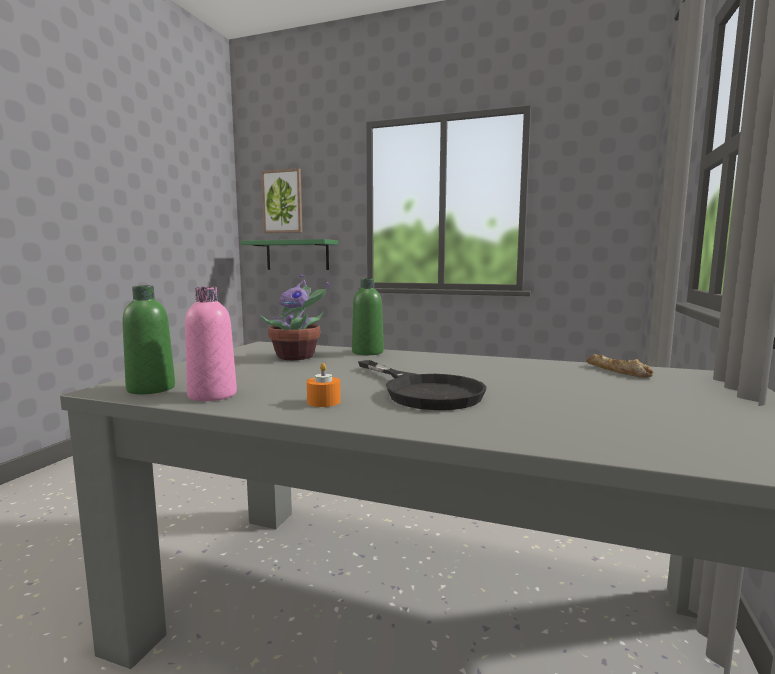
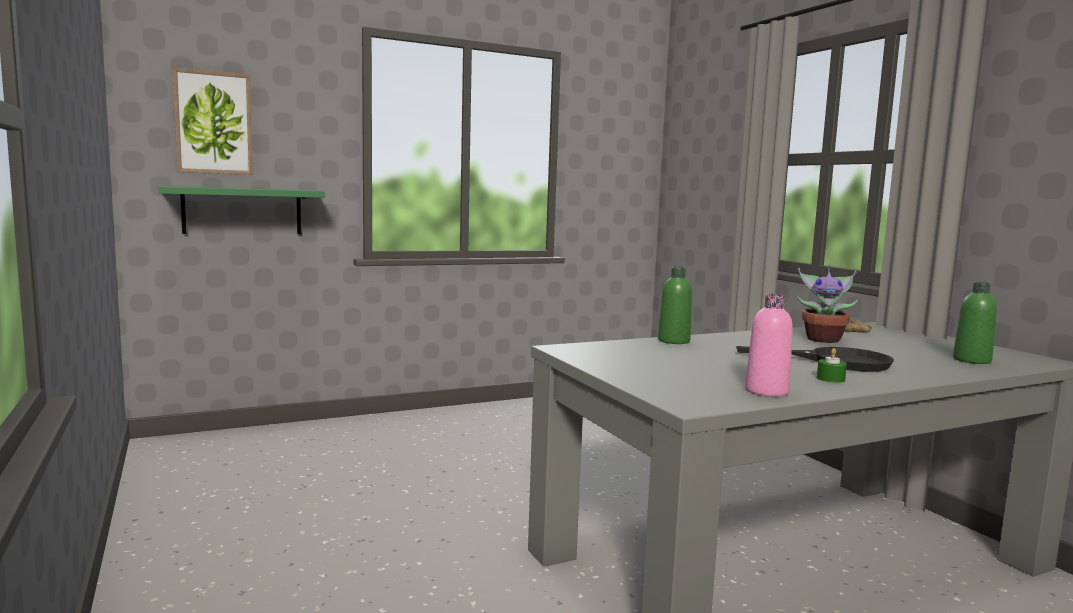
camera: 45 degrees left, 0 degrees up
(151, 389) = (712, 398): green bottle -> green bottle (971, 360)
(298, 357) = (653, 354): potted plant -> potted plant (823, 339)
(323, 402) = (830, 379): orange candle -> green candle

